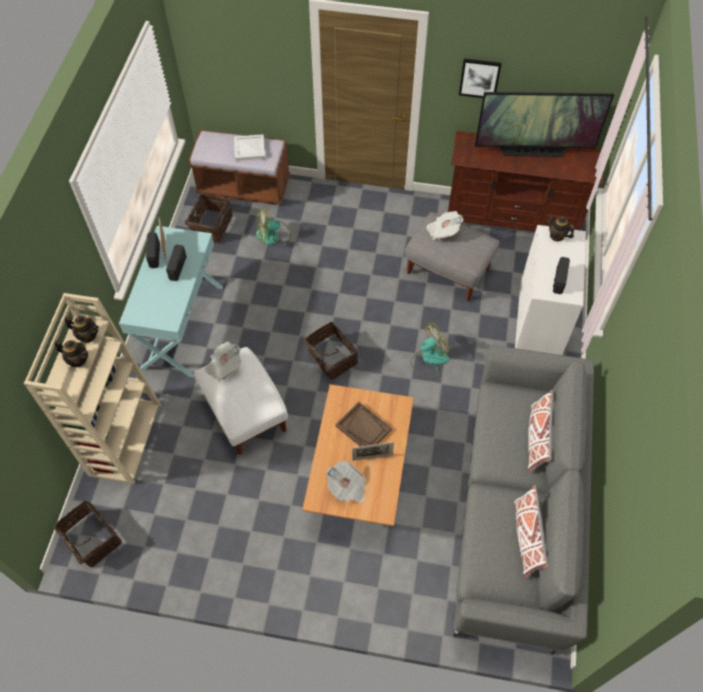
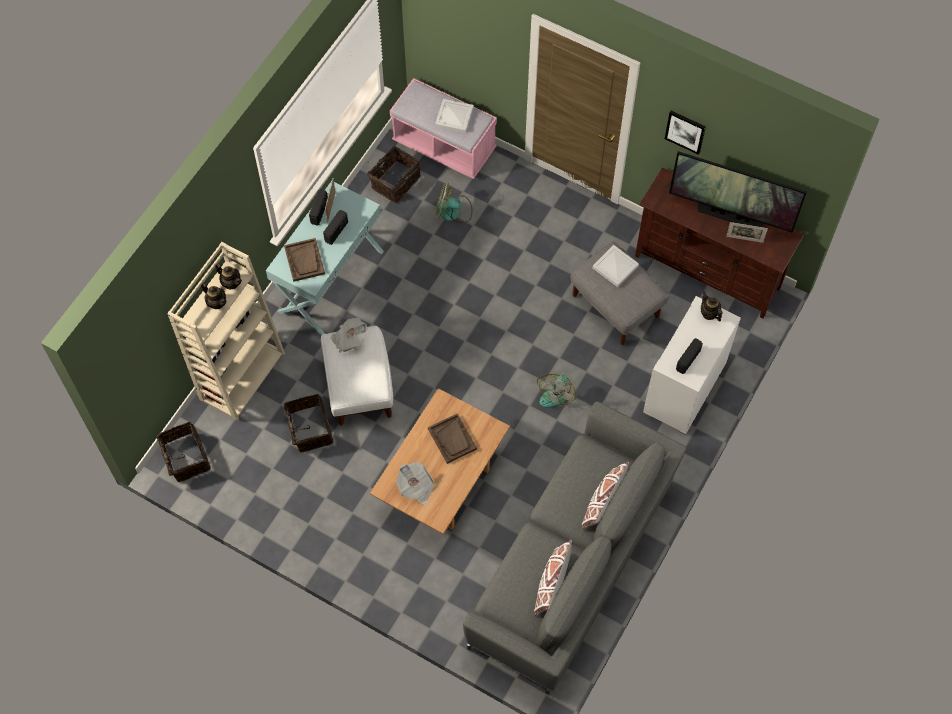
camera: 20 degrees right, 5 degrees up
(155, 303) = (304, 260): none -> brown tray
(244, 187) = (444, 146): brown bench -> pink bench
(331, 358) = (460, 360): basket -> basket (309, 429)
(372, 457) = (449, 468): picture frame -> picture frame (744, 239)
(429, 359) = (555, 392): fan -> fan turned 120 degrees clockwise
(443, 231) = (614, 267): newspaper -> white tray

